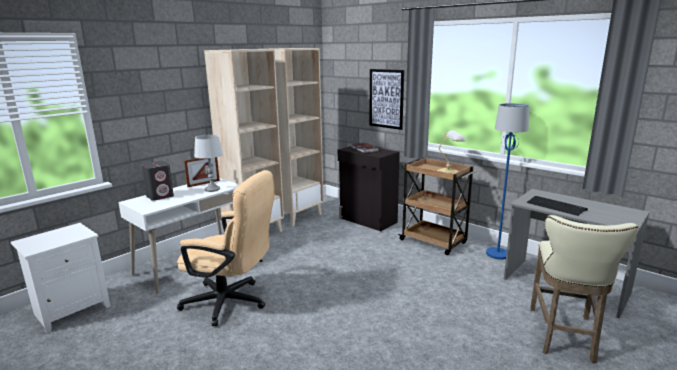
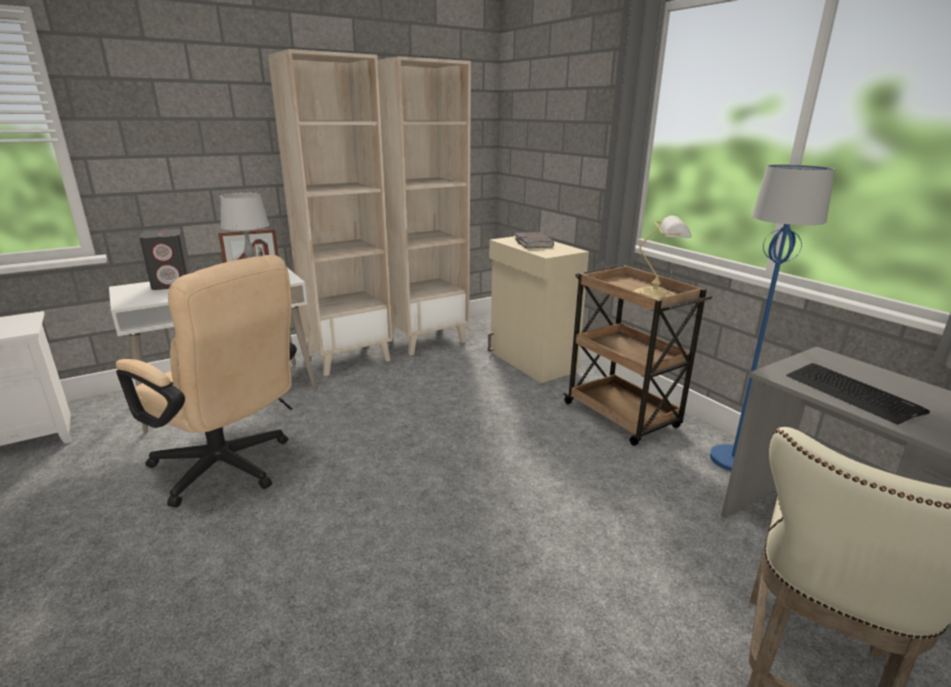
camera: 15 degrees right, 5 degrees up
(368, 220) = (531, 362): black cabinet -> beige cabinet
(386, 99) = (582, 157): picture -> none

